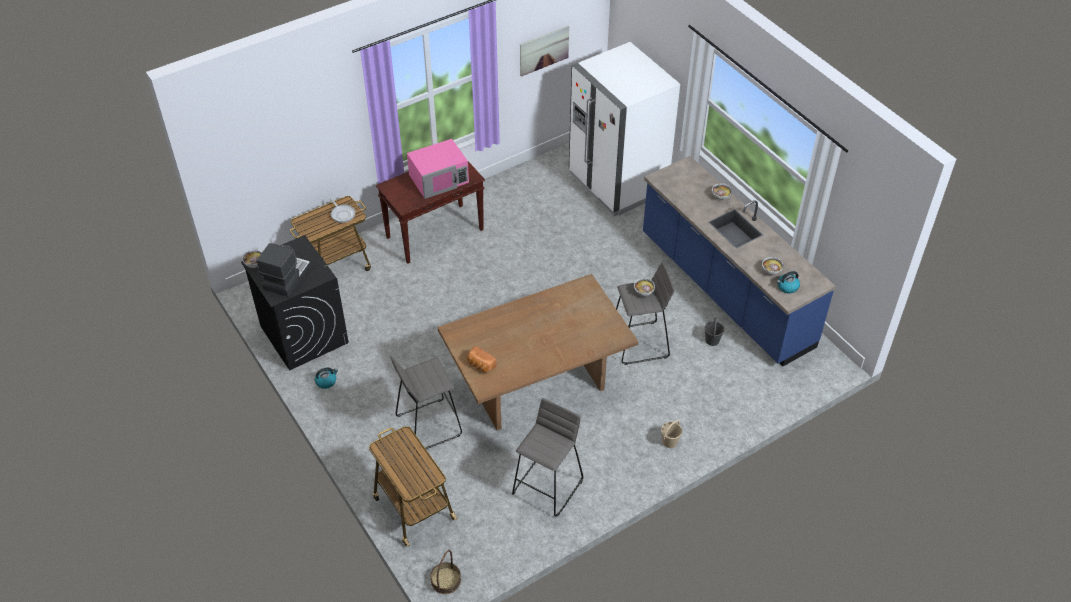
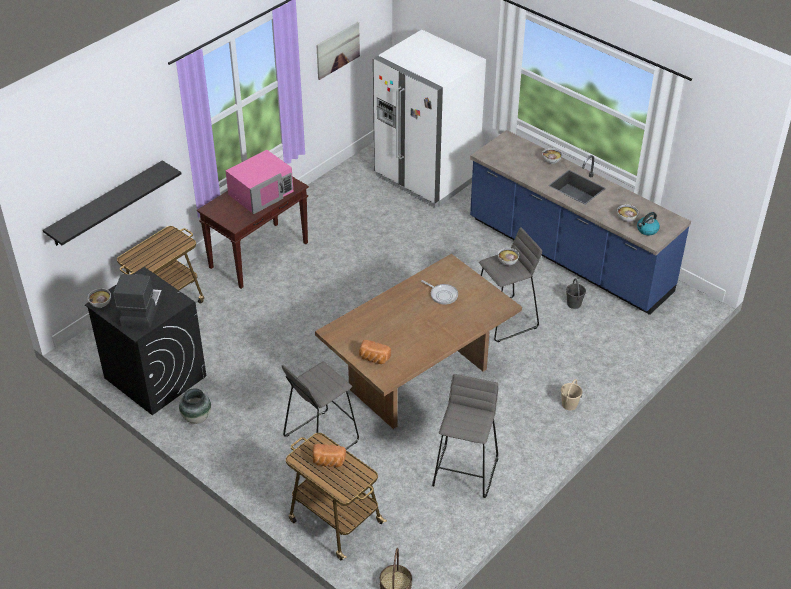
camera: 15 degrees left, 5 degrees down
(284, 170) = (106, 204): none -> black shelf
(326, 381) = (196, 418): kettle -> vase
(342, 214) = (170, 244): frying pan -> frying pan (442, 295)
(406, 457) = (328, 462): none -> bread

